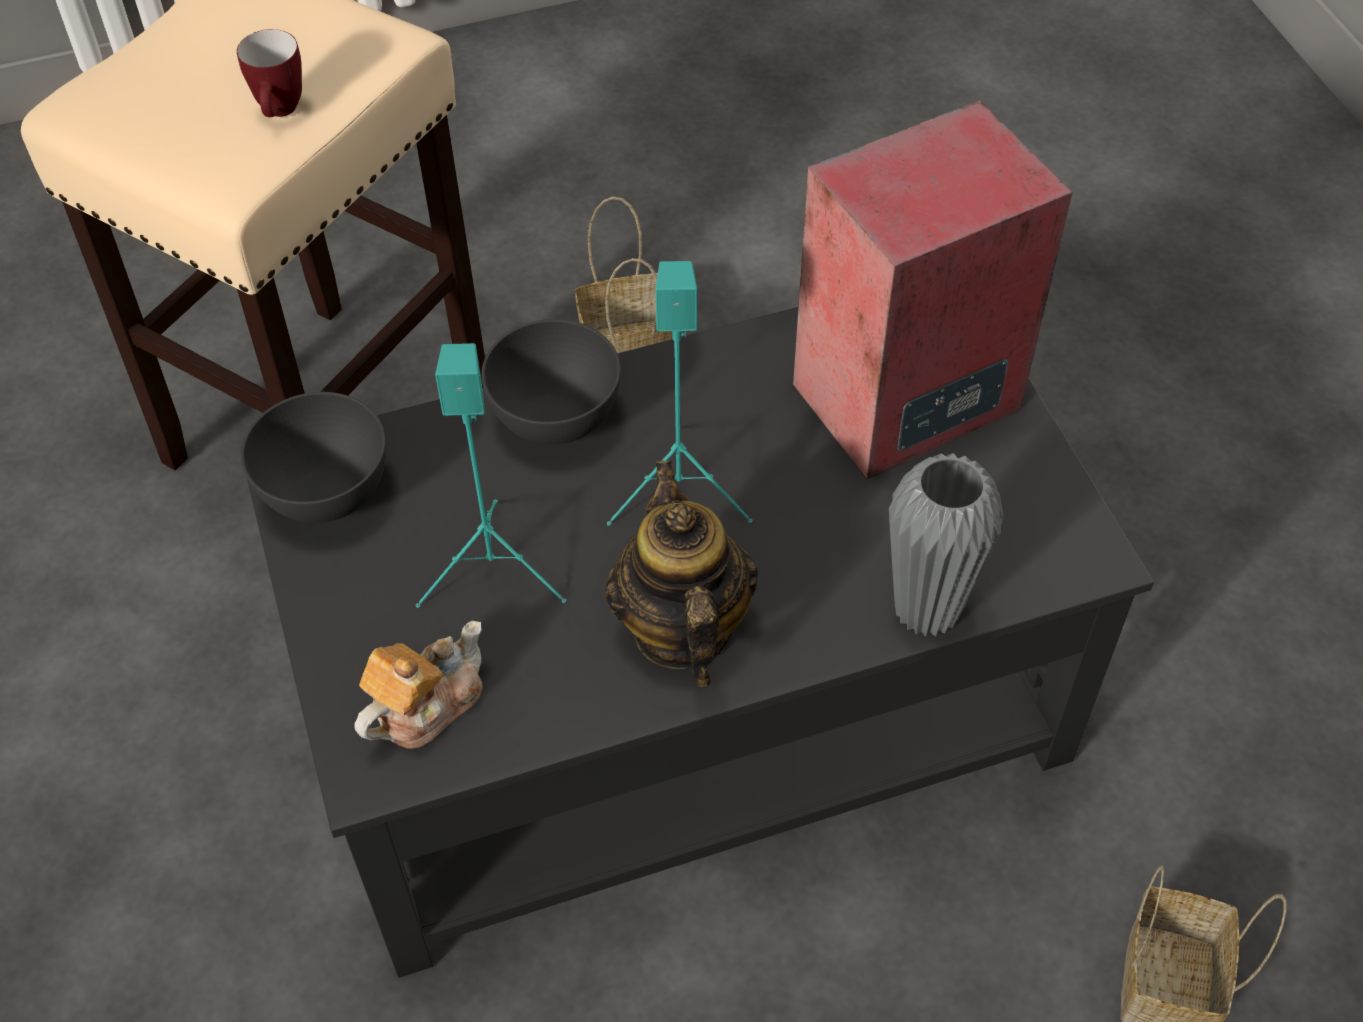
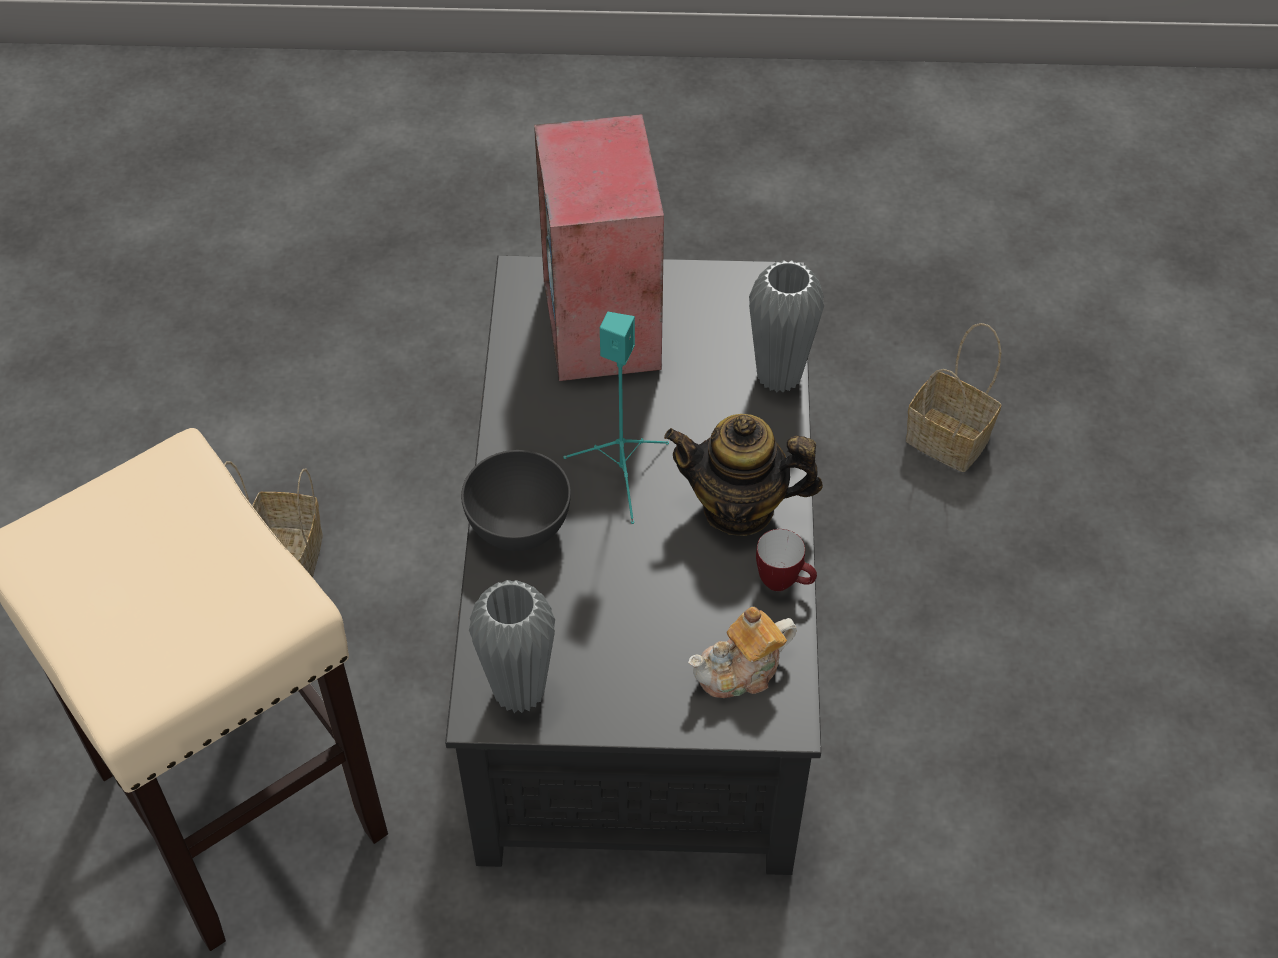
camera: 70 degrees left, 0 degrees up
(281, 113) = (221, 553): mug -> mug (784, 583)
(325, 492) = (519, 691): grey bowl -> grey vase
(425, 705) = (741, 671): teapot -> teapot turned 90 degrees counterclockwise
(494, 569) = (641, 600): turquoise speaker -> none

